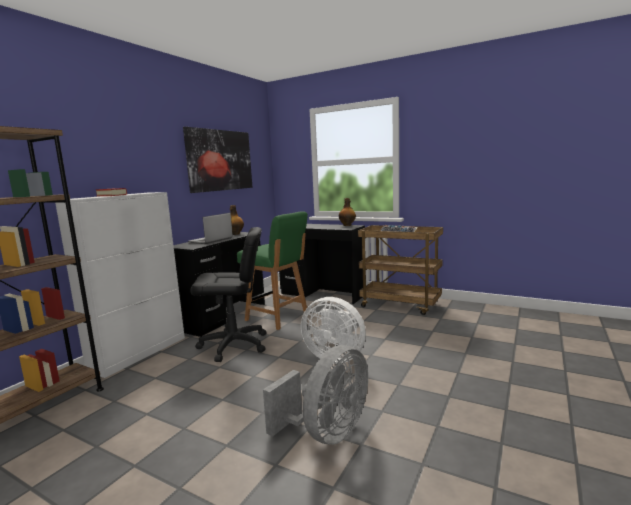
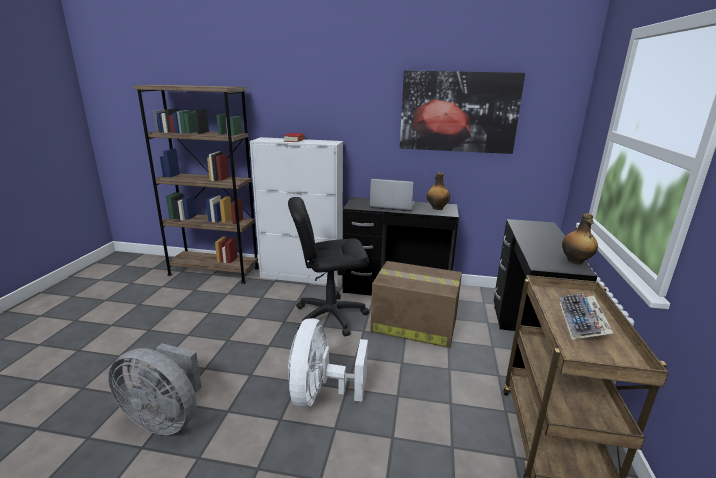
camera: 70 degrees right, 10 degrees up
(234, 345) = (330, 316): black office chair -> black office chair turned 105 degrees clockwise
(278, 318) = (413, 324): green chair -> cardboard box

